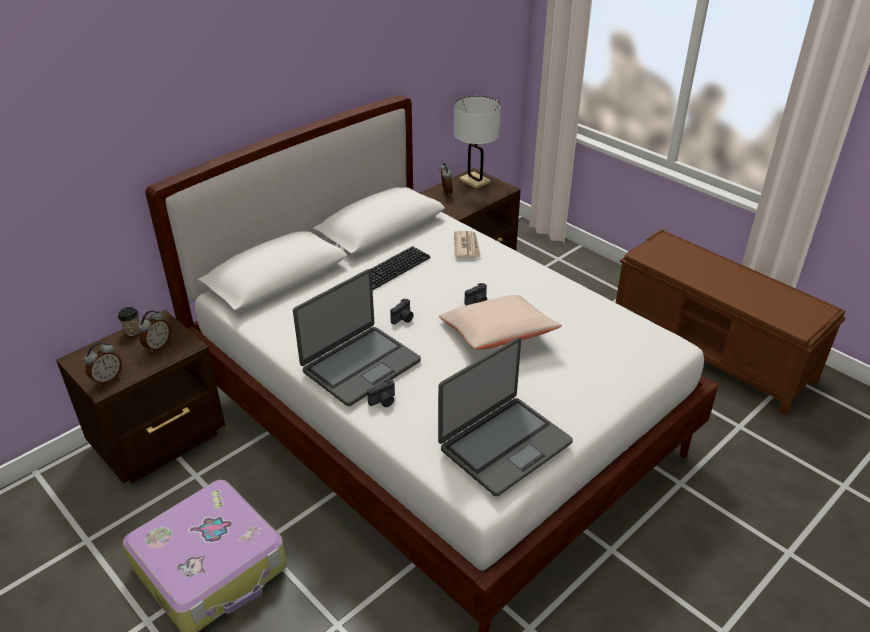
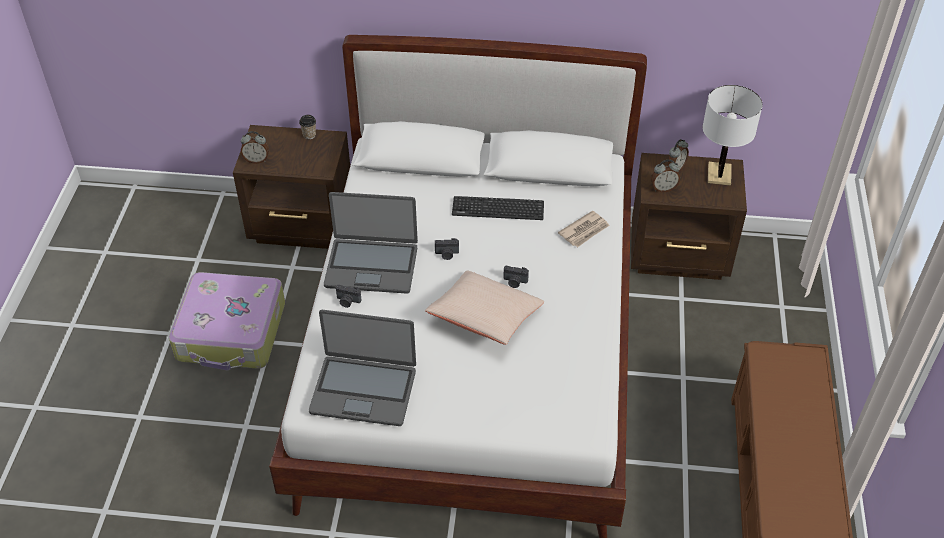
camera: 50 degrees right, 10 degrees up
(157, 346) = (308, 157): alarm clock -> alarm clock (663, 188)

